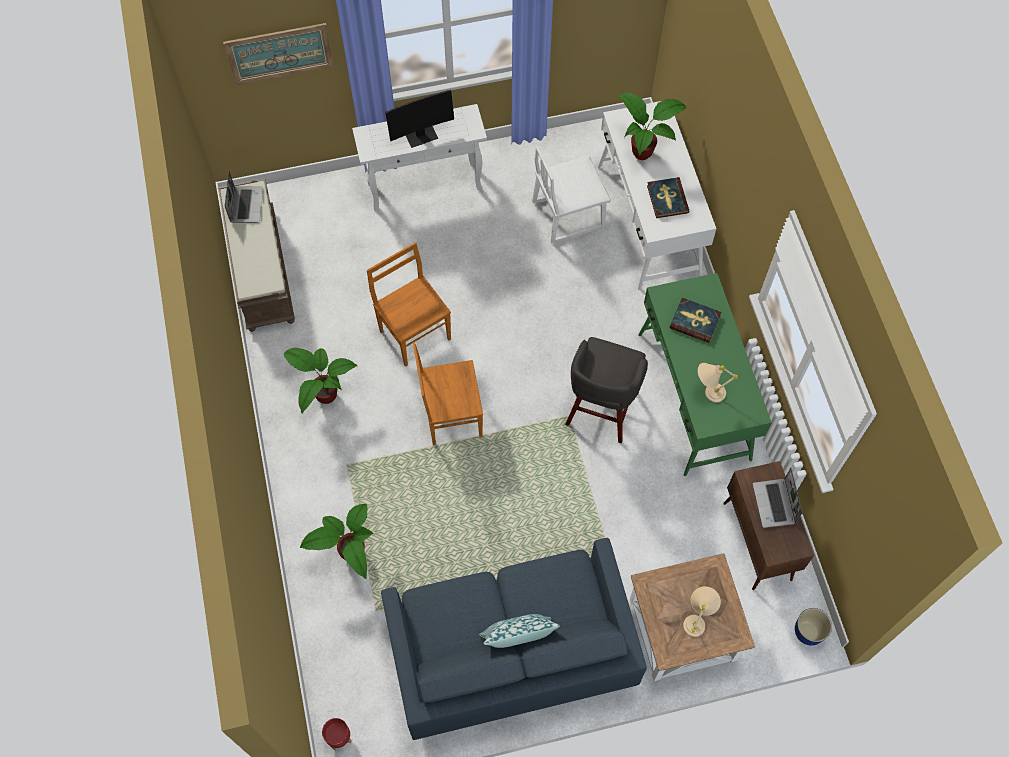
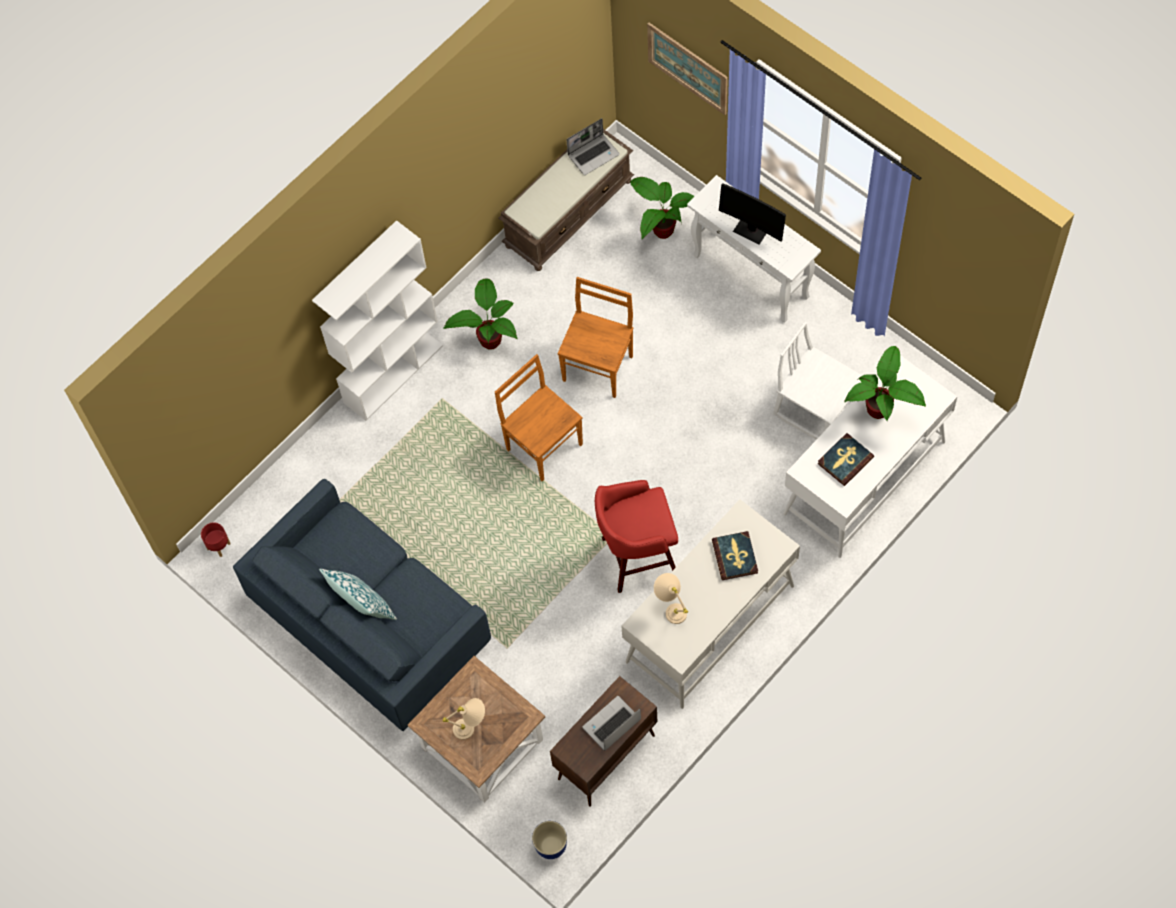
camera: 60 degrees right, 0 degrees up
(292, 487) = (393, 373): none -> white bookcase
(350, 555) = (367, 454): potted plant -> potted plant (660, 230)
(601, 411) = (637, 558): grey stool -> red stool
(693, 396) = (709, 623): green desk -> white desk

